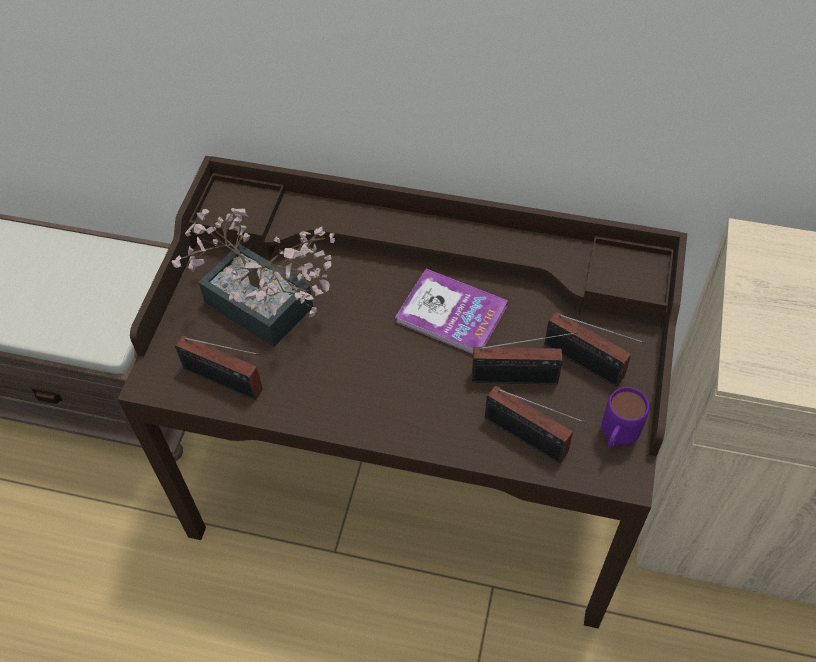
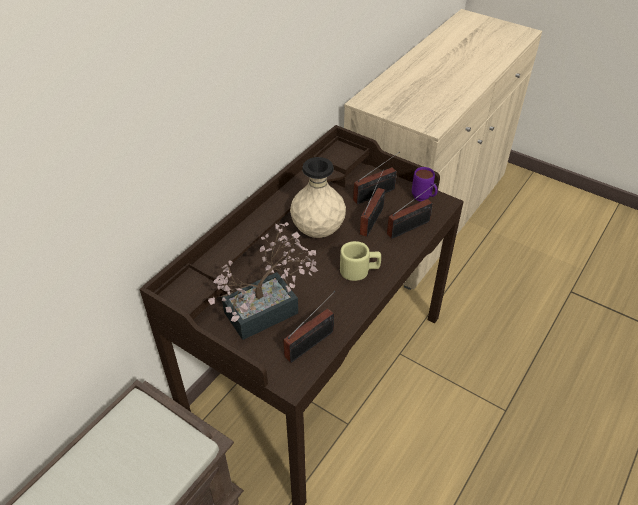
camera: 70 degrees left, 10 degrees down
(391, 395) = (359, 270): none -> beige mug
(451, 314) = (318, 231): book -> beige vase

